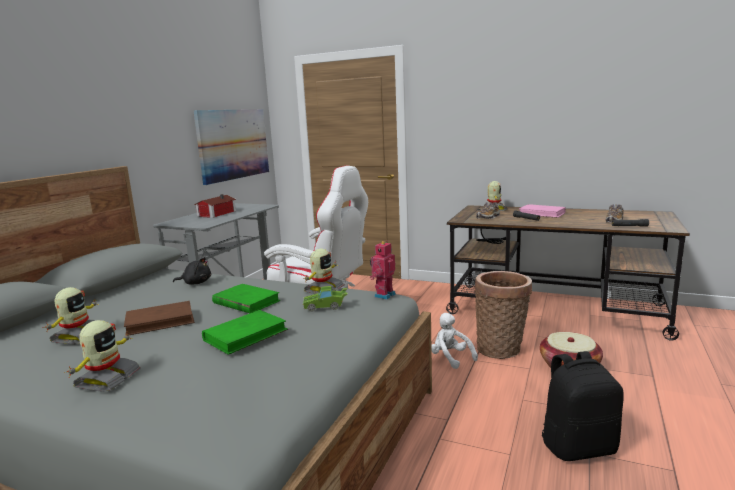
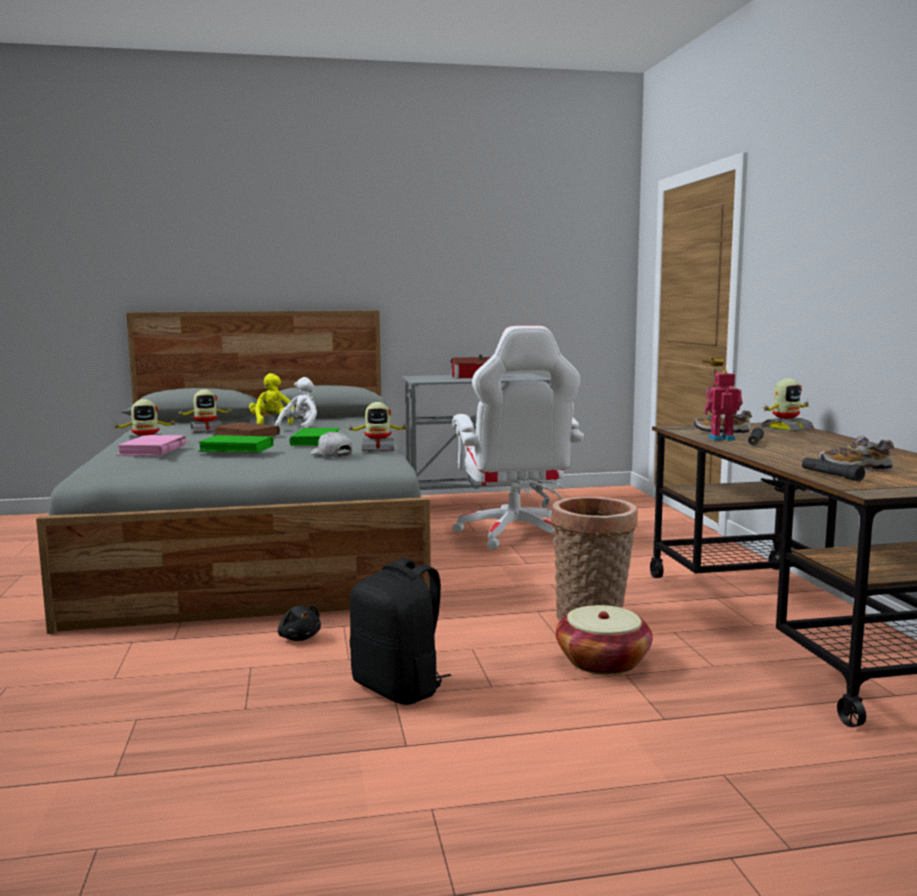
camera: 55 degrees right, 5 degrees down
(99, 302) = (272, 422): none -> yellow plush toy
(196, 283) = (344, 427): black plush toy -> black plush toy (299, 637)
(233, 144) = (553, 300): picture -> none
(326, 307) = (331, 455): green toy car -> white cap
(383, 295) = (389, 462): toy robot -> toy robot (721, 438)
(450, 358) = (522, 599): white plush toy -> white plush toy (300, 429)
(542, 213) = (814, 444): pink book -> pink book (152, 450)

